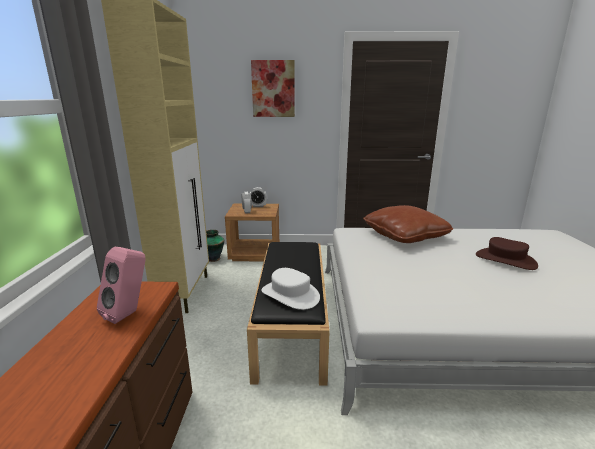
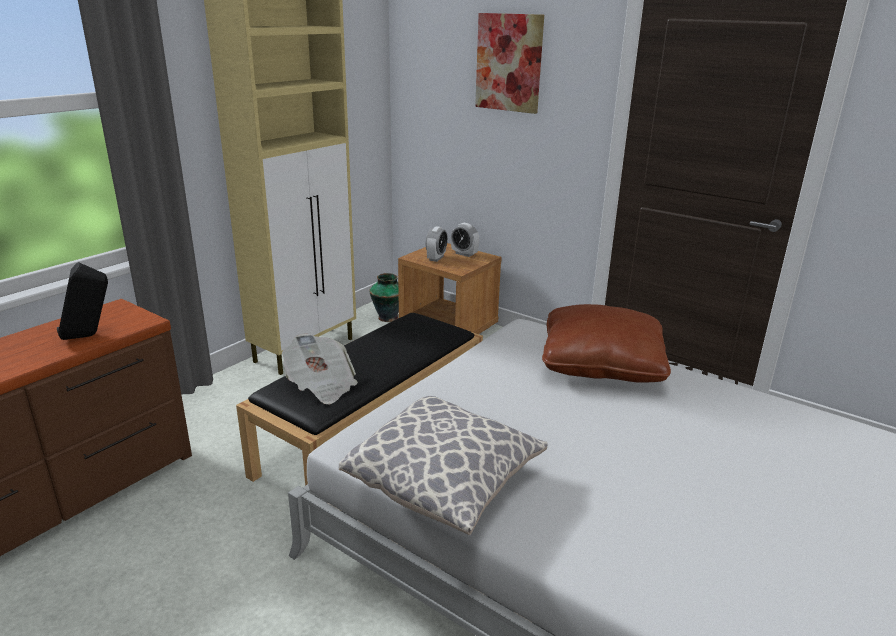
camera: 35 degrees right, 5 degrees up
(129, 313) = (89, 336): pink speaker -> black speaker
(290, 294) = (321, 385): white hat -> newspaper
(447, 311) = (445, 482): none -> pillow
(505, 260) = (695, 461): brown hat -> none

